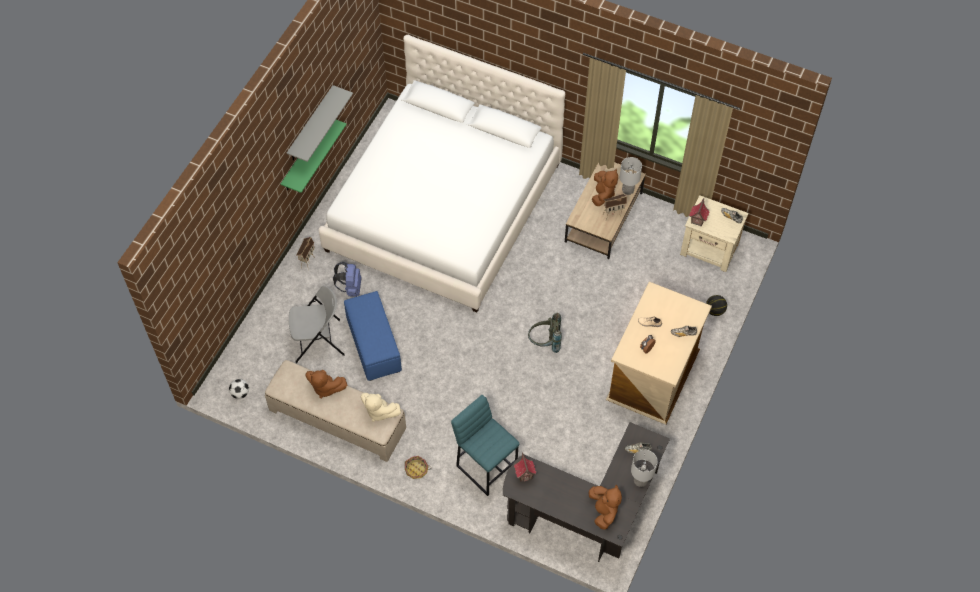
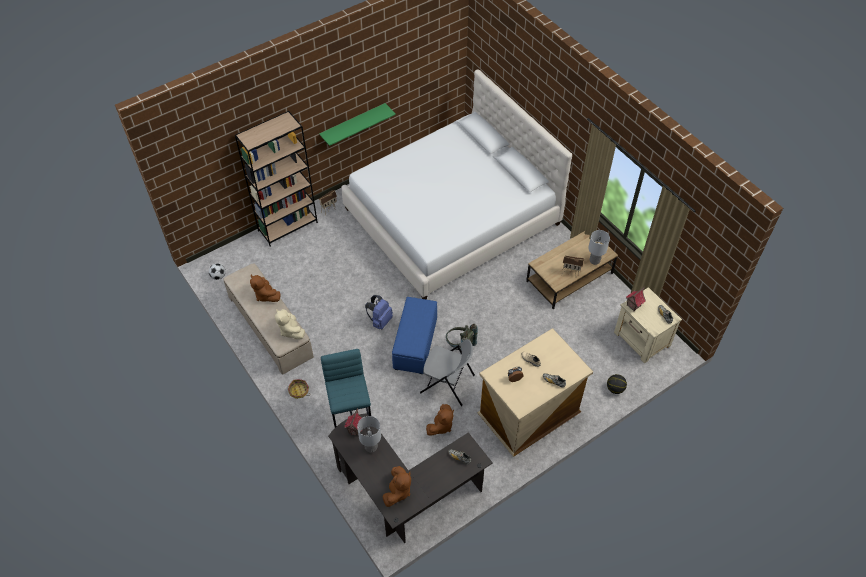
camera: 30 degrees right, 5 degrees down
(276, 301) = (288, 226): none -> beige bookcase
(311, 125) = (365, 101): grey shelf -> none
(318, 341) = (296, 266): grey chair -> grey chair (447, 384)
(350, 288) = (345, 241): blue backpack -> blue backpack (380, 321)
(373, 344) = (333, 287): blue ottoman -> blue ottoman (415, 344)
(603, 194) = (572, 255): brown plush toy -> brown plush toy (441, 426)
(640, 481) = (444, 484): grey table lamp -> grey table lamp (371, 447)

